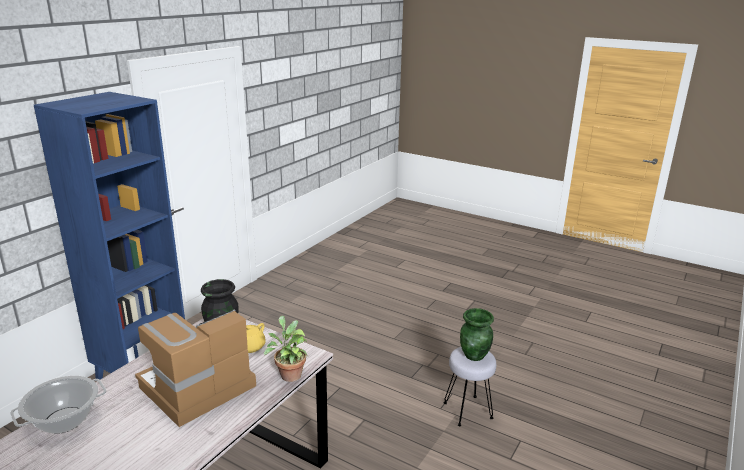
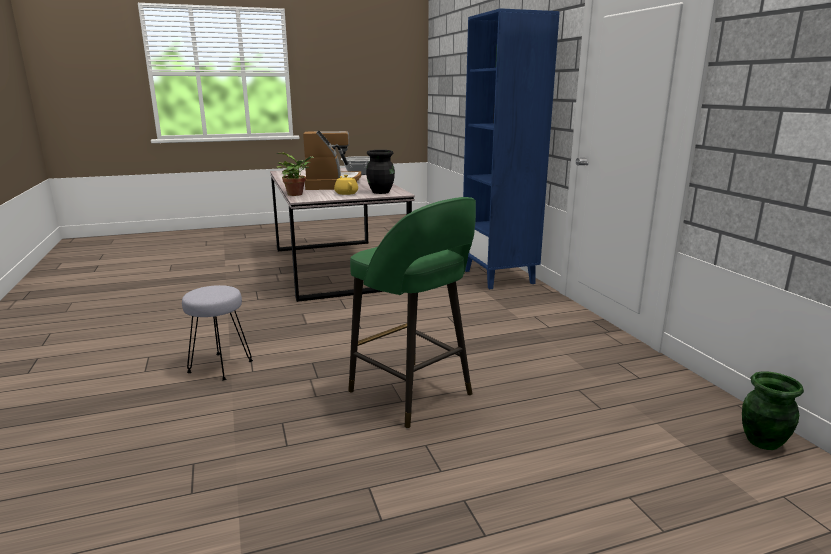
camera: 130 degrees right, 5 degrees down
(395, 327) = (412, 394): none -> green stool
(475, 355) = (210, 293): green vase -> green vase (762, 442)

